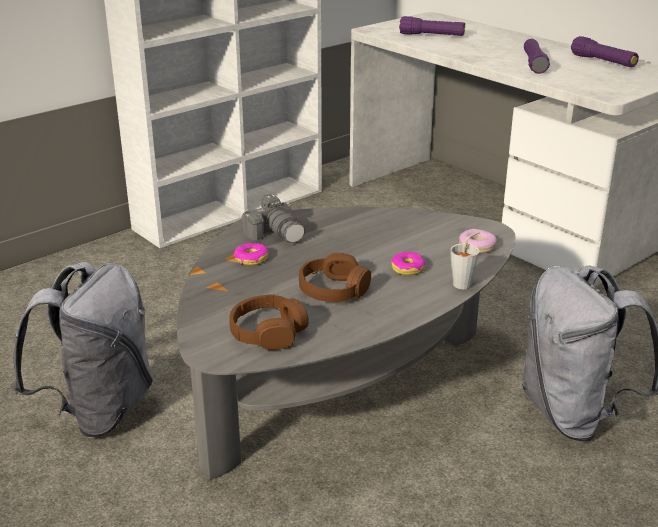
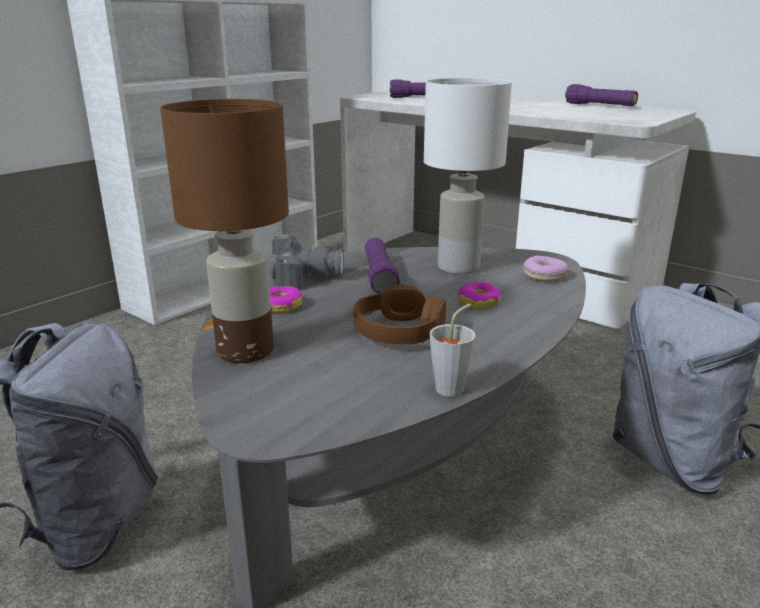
camera: 10 degrees left, 5 degrees down
(218, 296) = (247, 351): none -> brown table lamp
(268, 332) = (330, 391): brown headphones -> none
(276, 234) = (303, 278): camera -> camera turned 45 degrees counterclockwise
(409, 233) = (460, 268): none -> white table lamp
(465, 283) = (556, 312): grey cup -> grey cup (454, 387)
(534, 64) = (536, 108): purple flashlight -> purple flashlight (379, 276)

